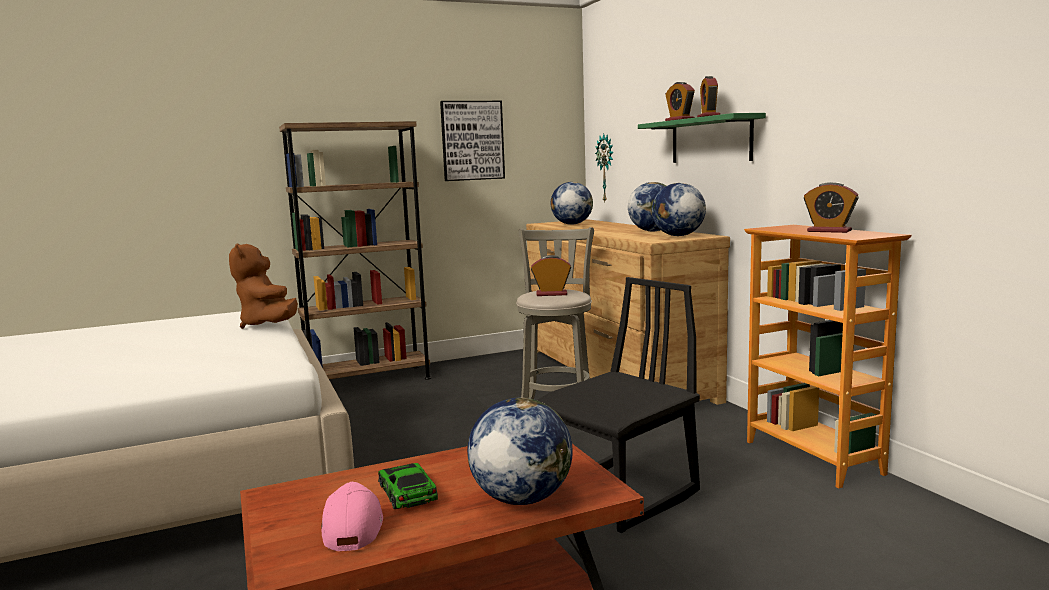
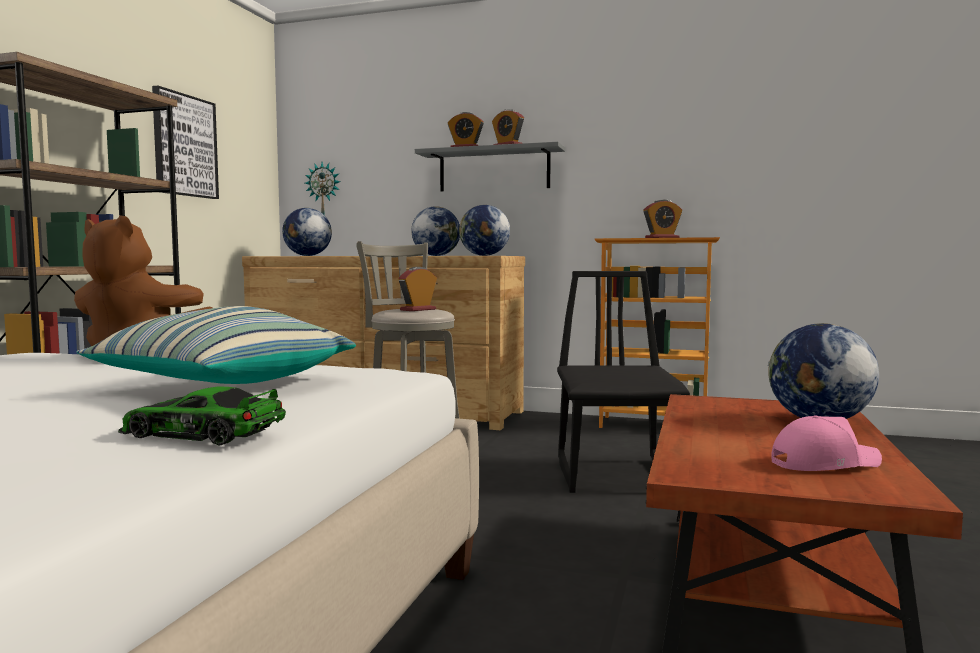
camera: 50 degrees left, 5 degrees down
(181, 361) = (223, 384): none -> pillow
(352, 527) = (823, 463): pink cap -> pink cap turned 135 degrees clockwise
(407, 492) = (757, 439): toy car -> toy car (201, 432)
(710, 140) = (494, 170): green shelf -> grey shelf

